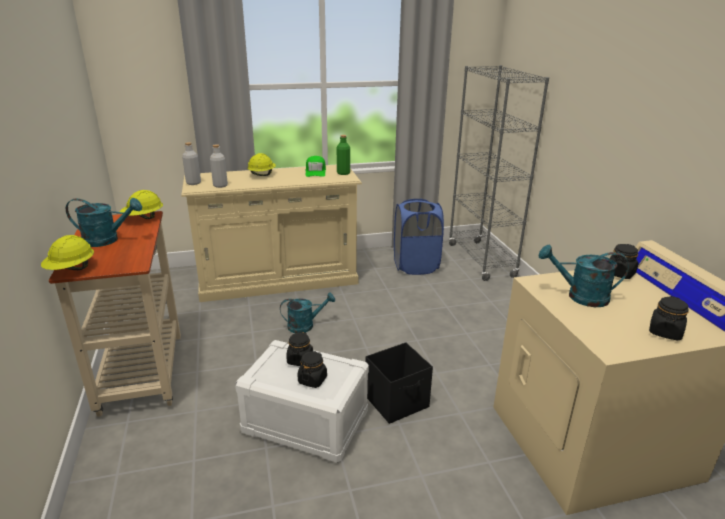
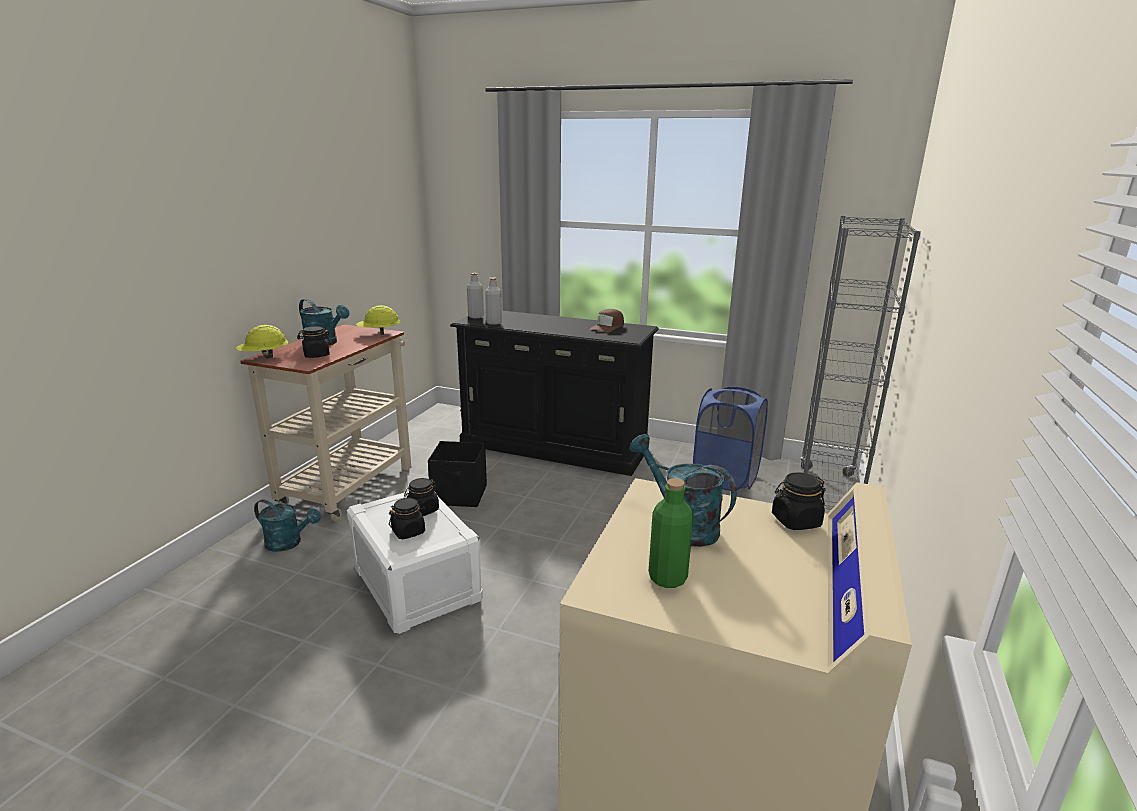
camera: 35 degrees right, 5 degrees down
(262, 175) = (549, 321): yellow hard hat -> none
(279, 279) = (554, 446): beige cabinet -> black cabinet
(305, 325) = (526, 497): turquoise watering can -> turquoise watering can (289, 543)
(315, 171) = (607, 327): green cap -> brown cap
(343, 173) = (634, 333): green bottle -> green bottle (667, 578)
(397, 402) = (524, 607): black storage box -> black storage box (460, 495)
(665, 332) = (720, 607): black jar -> black jar (316, 355)

